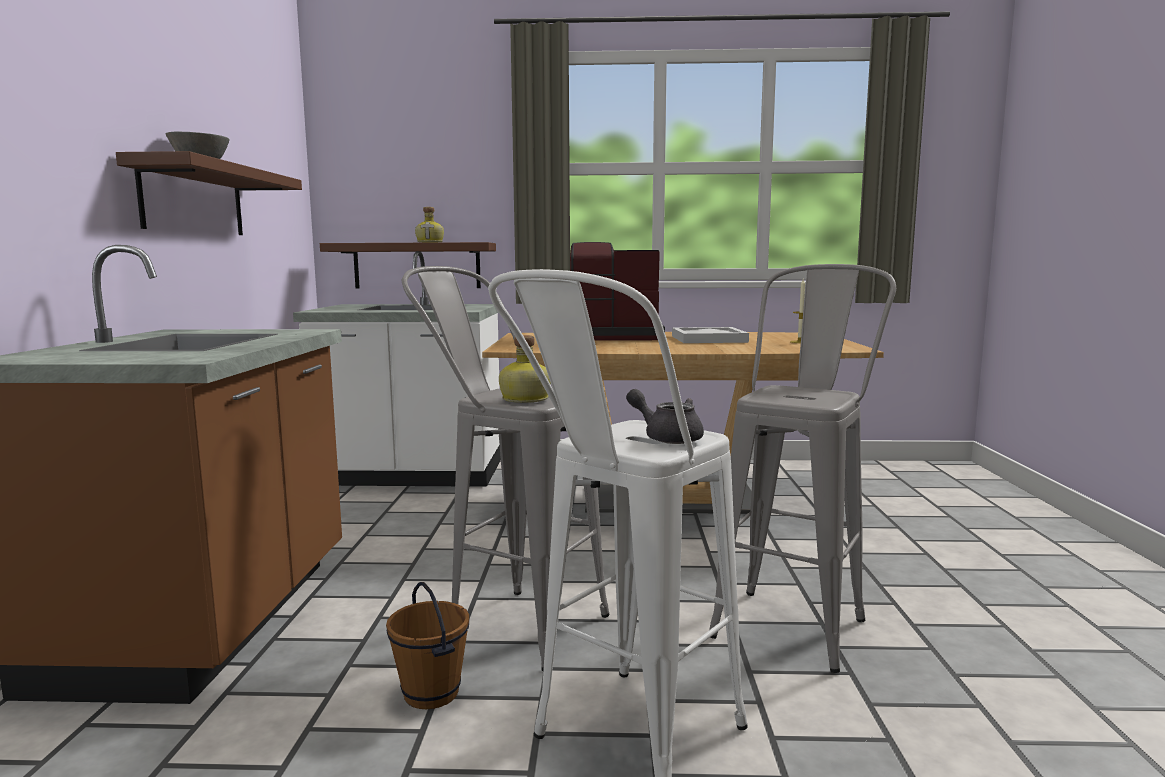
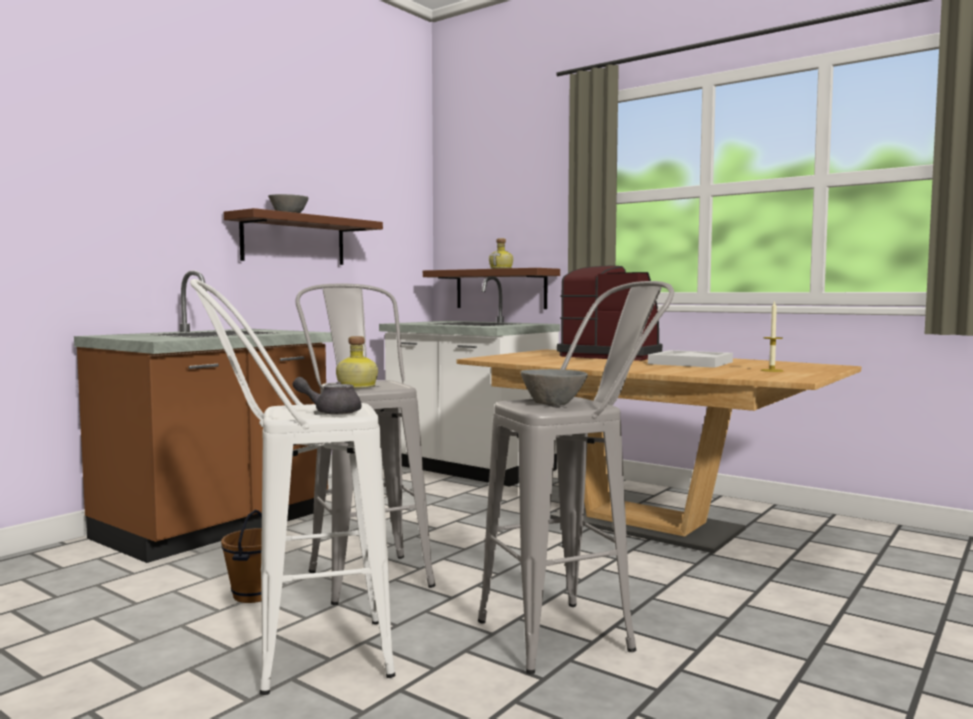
camera: 35 degrees right, 5 degrees down
(667, 437) = (331, 412): grey teapot -> grey teapot turned 75 degrees counterclockwise
(790, 395) = (554, 403): none -> grey bowl

